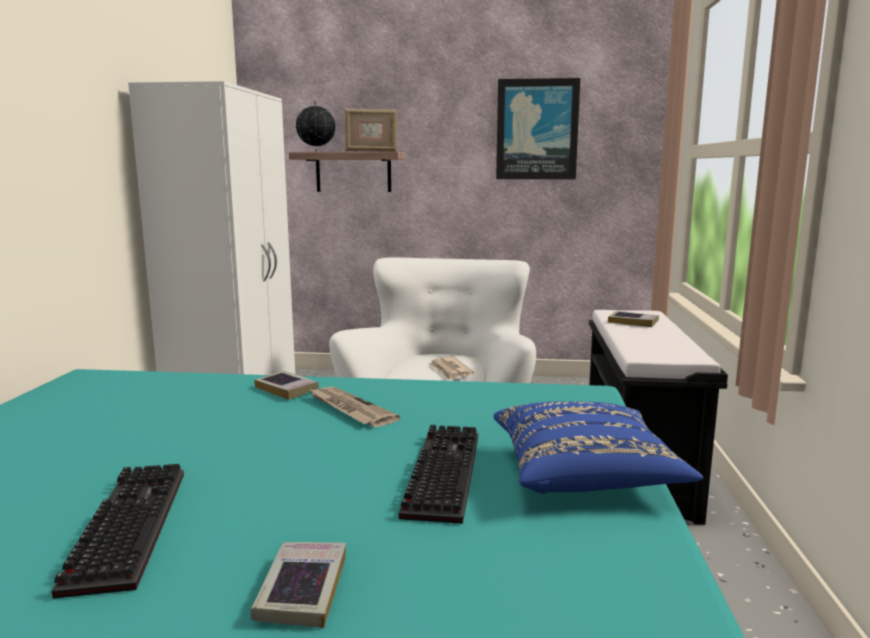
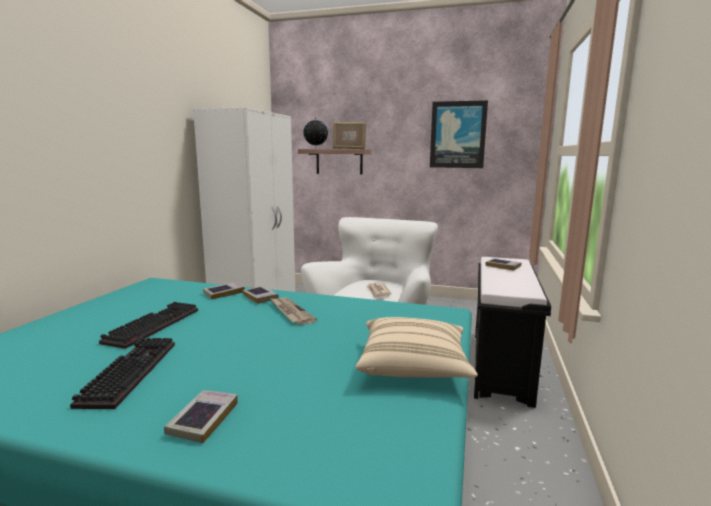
camera: 10 degrees right, 0 degrees up
(221, 386) = (224, 293): none -> book
(440, 472) = (323, 356): keyboard -> keyboard (153, 325)
(585, 475) = (413, 366): blue pillow -> beige pillow

